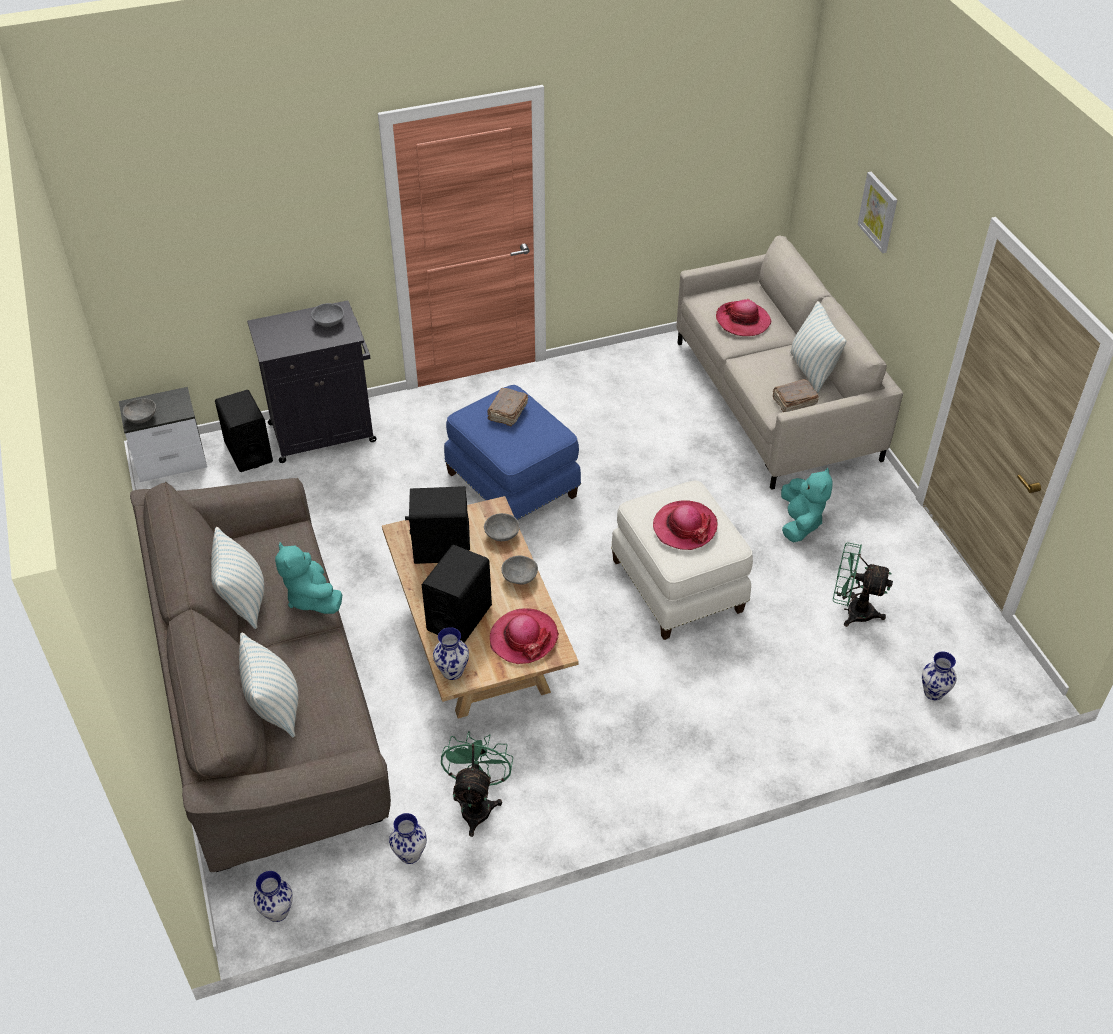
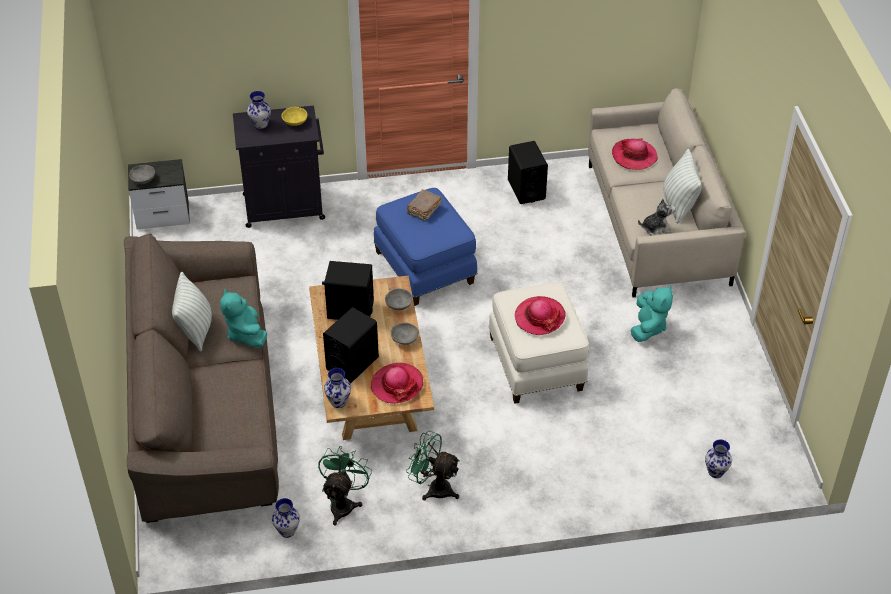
camera: 10 degrees right, 0 degrees up
(248, 452) = (223, 216): black speaker -> black speaker (526, 189)
(275, 707) = (204, 409): pillow -> none
(277, 912) = (185, 556): vase -> vase (260, 125)
(328, 322) = (294, 122): grey bowl -> yellow bowl
(793, 402) = (656, 228): brown book -> plush toy
(852, 611) = (669, 401): green fan -> green fan (434, 488)
(878, 212) = (738, 84): picture -> none

